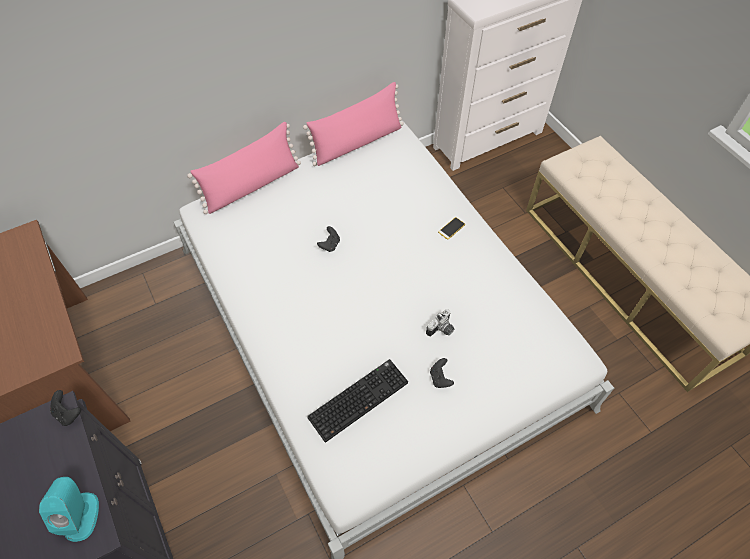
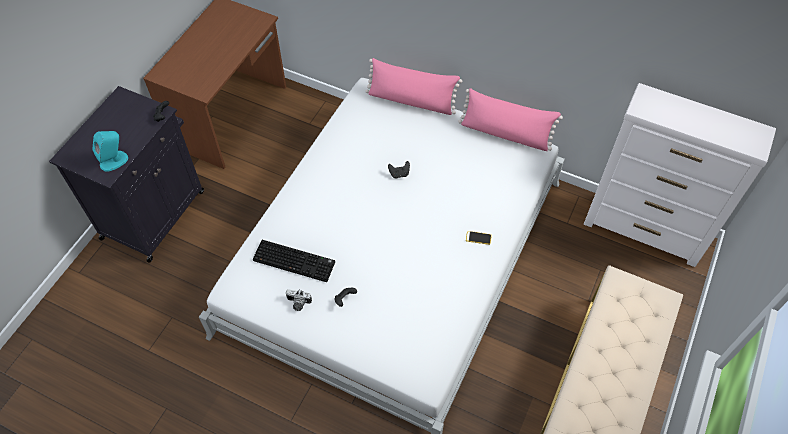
camera: 55 degrees right, 0 degrees up
(441, 330) = (383, 279): camera -> camera (298, 304)

